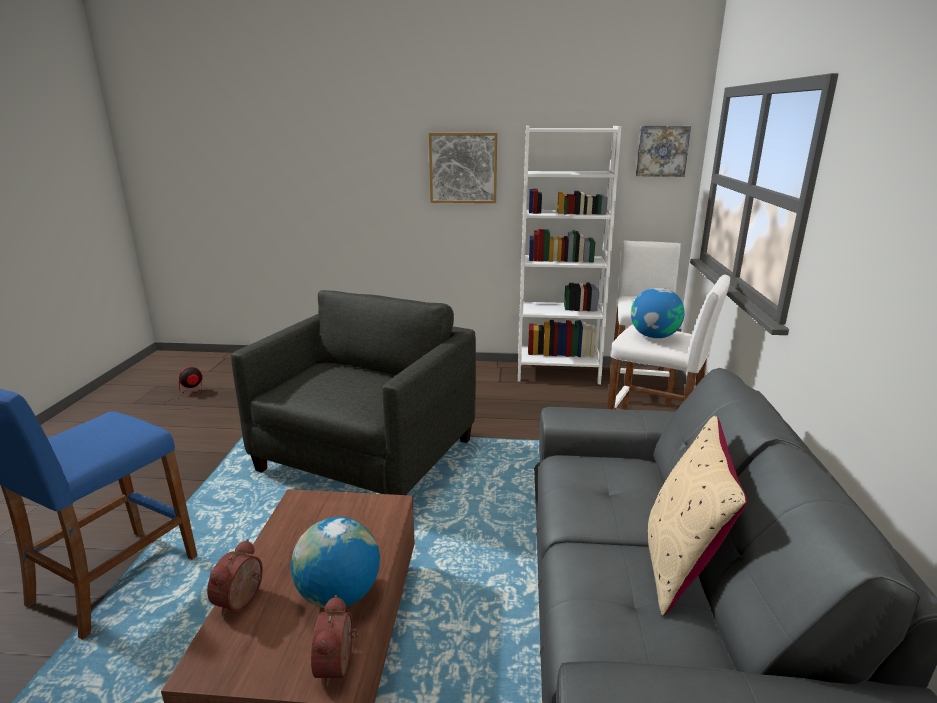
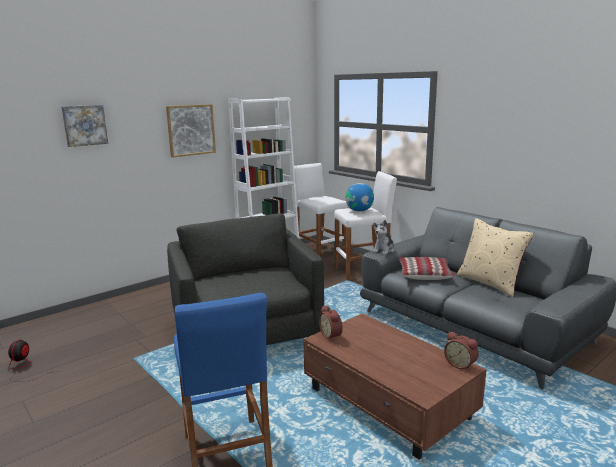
camera: 45 degrees left, 5 degrees down
(242, 601) = (387, 374): alarm clock -> alarm clock (332, 335)
(339, 595) = (415, 351): globe -> none
(581, 414) = (384, 250): none -> plush toy
(600, 483) = (424, 274): none -> pillow
(662, 151) = (299, 110): picture -> picture (84, 125)

